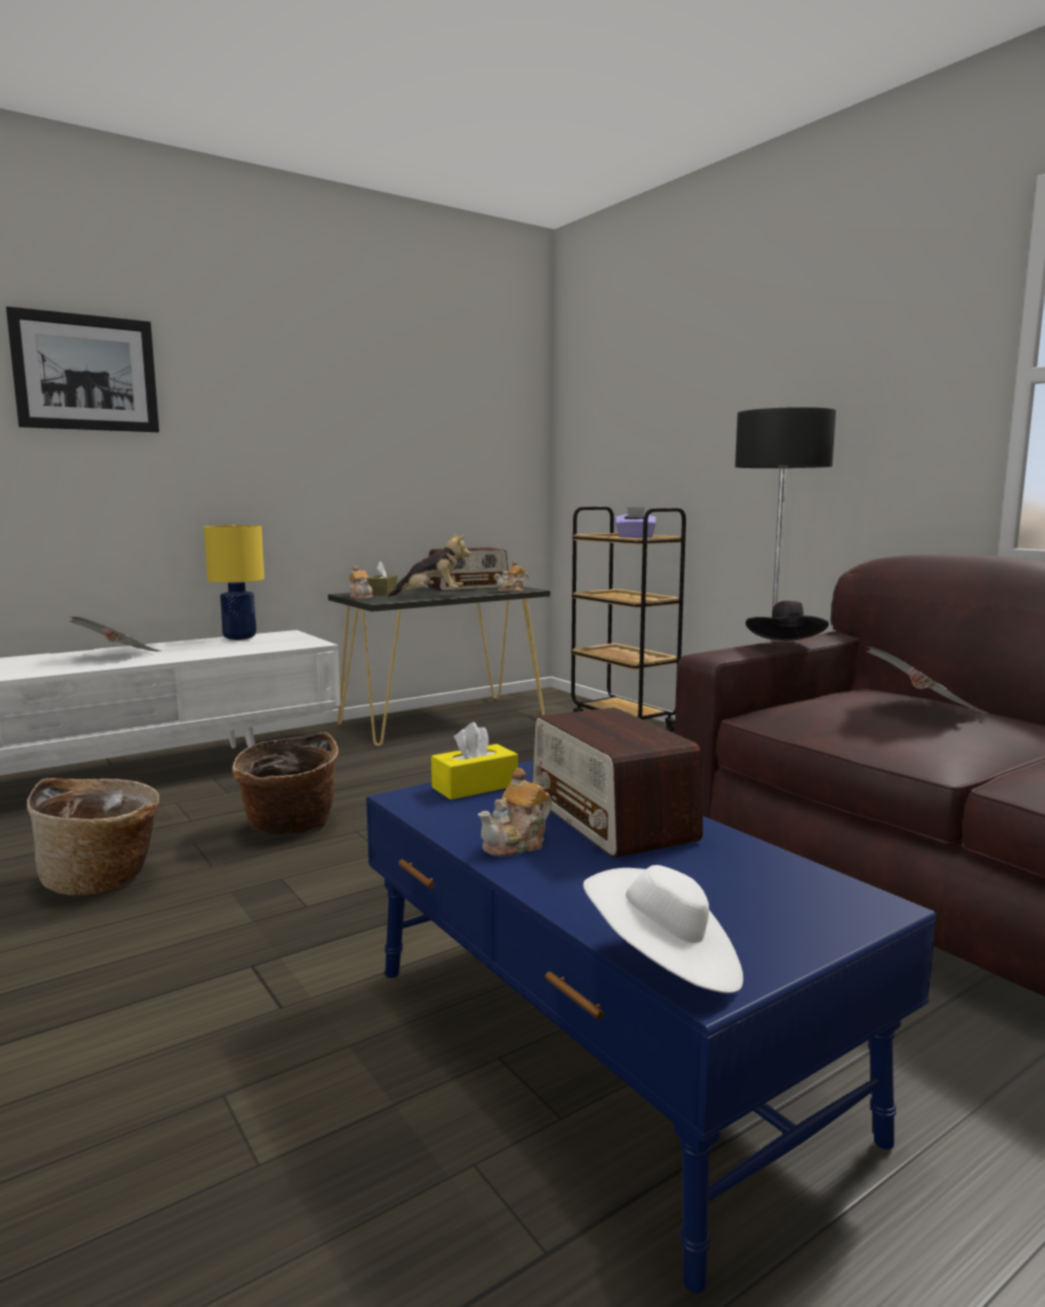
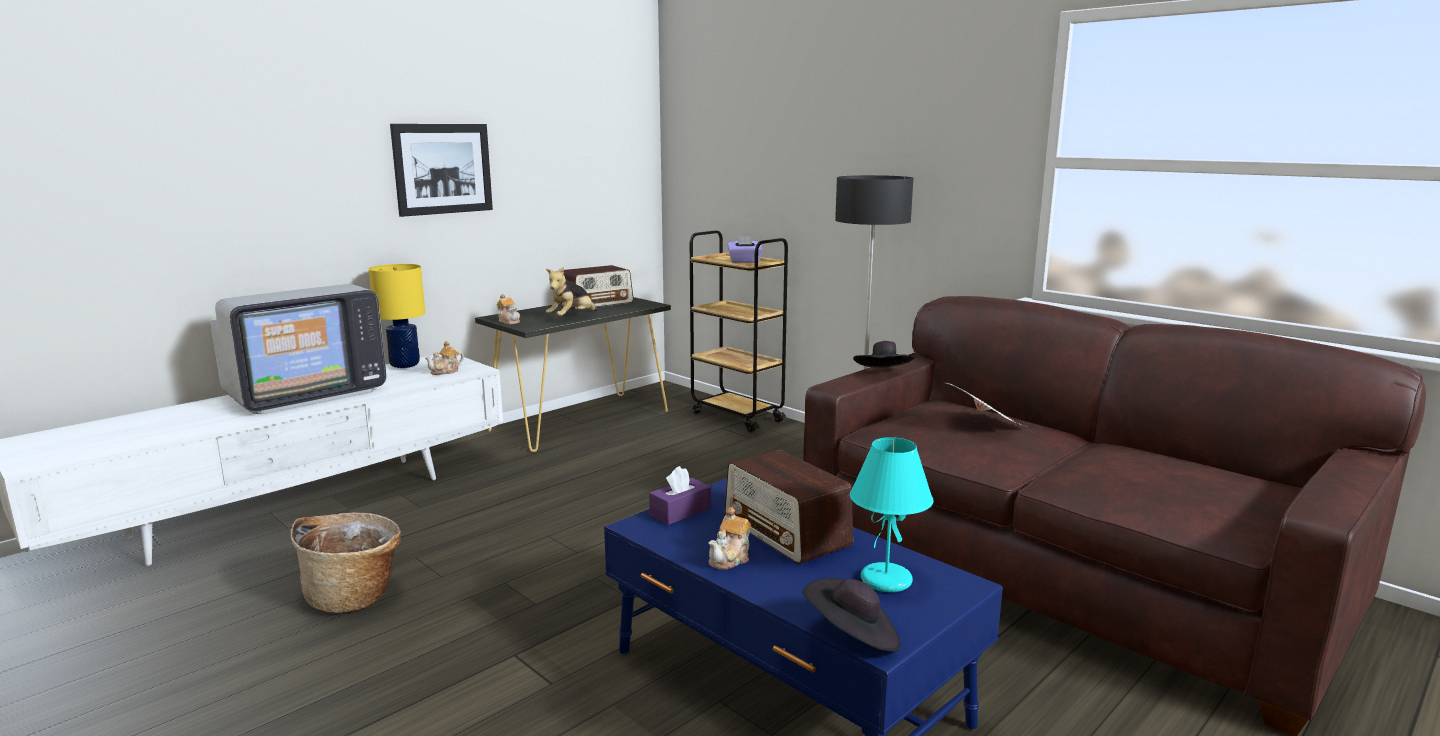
camera: 10 degrees left, 5 degrees up
(86, 373) = (253, 135): picture -> picture (443, 169)
(117, 656) = (306, 394): newspaper -> television
(289, 827) = (490, 536): basket -> none
(382, 593) = (524, 314): brown tissue box -> none
(432, 596) = (572, 317): plush toy -> plush toy turned 135 degrees clockwise
(475, 786) = (680, 512): yellow tissue box -> purple tissue box
(512, 590) = (638, 307): teapot -> teapot (446, 371)
(664, 965) = (852, 637): white hat -> black hat
(741, 890) = (885, 581): none -> turquoise table lamp

